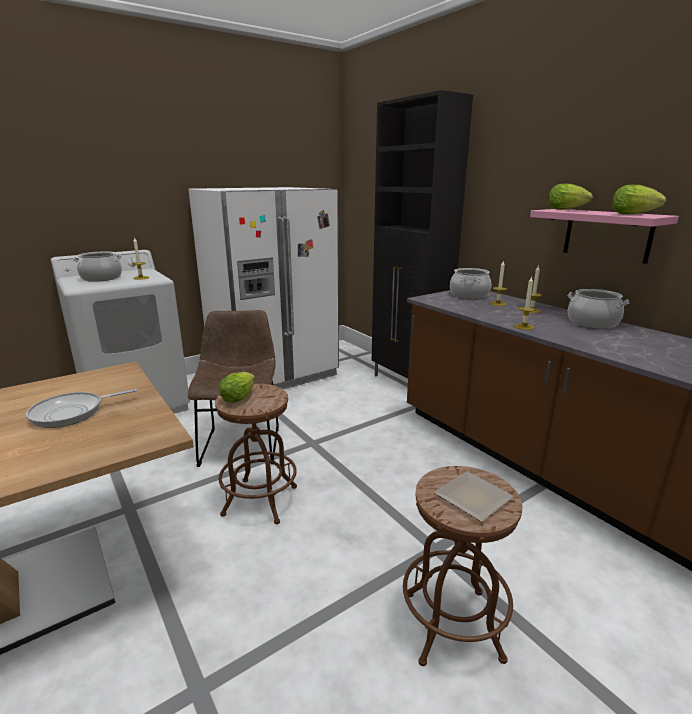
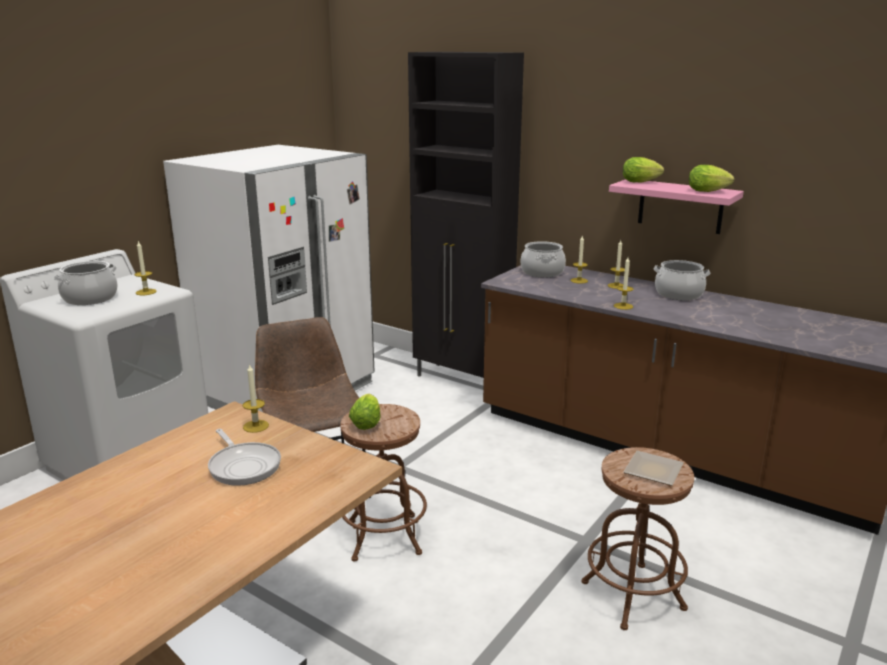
camera: 20 degrees left, 0 degrees up
(72, 413) = (243, 466): frying pan -> frying pan turned 75 degrees counterclockwise
(124, 382) = (256, 426): none -> candle

